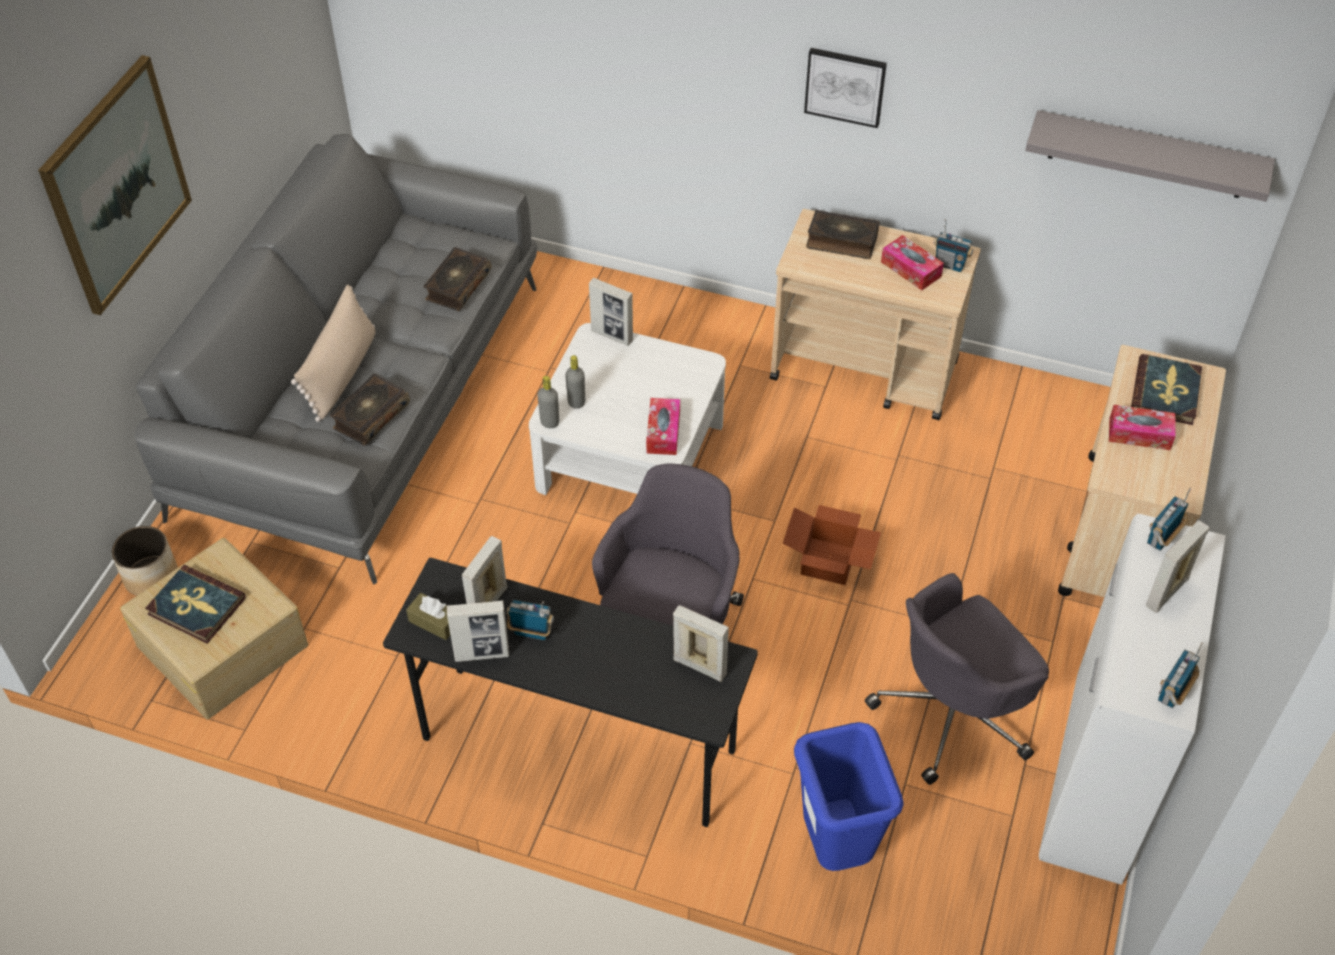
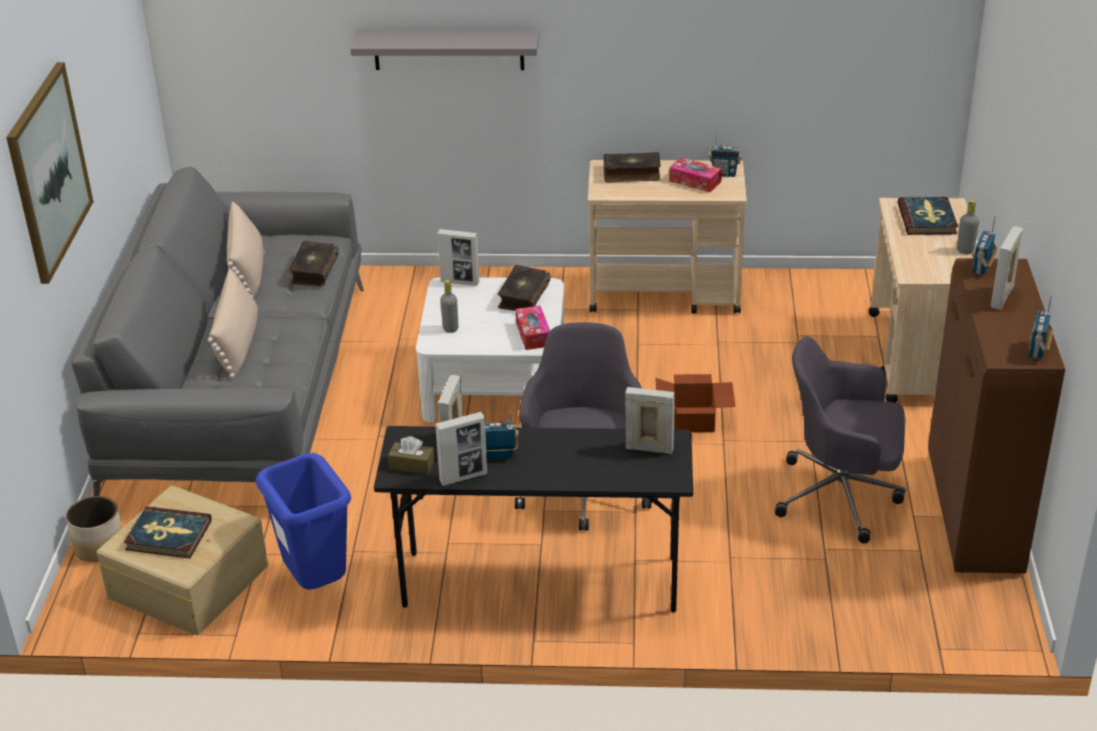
camera: 15 degrees left, 15 degrees down
(370, 416) = (277, 366): book -> book (523, 296)
(389, 268) = (248, 270): none -> beige pillow
(549, 422) = (434, 345): grey bottle -> grey bottle (965, 250)
(836, 849) = (789, 602): blue trash can -> blue trash can (317, 585)
(845, 86) = (613, 41): picture -> none
(953, 714) = (841, 496): grey office chair -> grey office chair turned 60 degrees clockwise
(1096, 782) = (974, 515): white cabinet -> brown cabinet
(1139, 434) = (920, 246): tissue box -> none
(1148, 155) = (862, 47): grey shelf -> grey shelf (448, 49)

